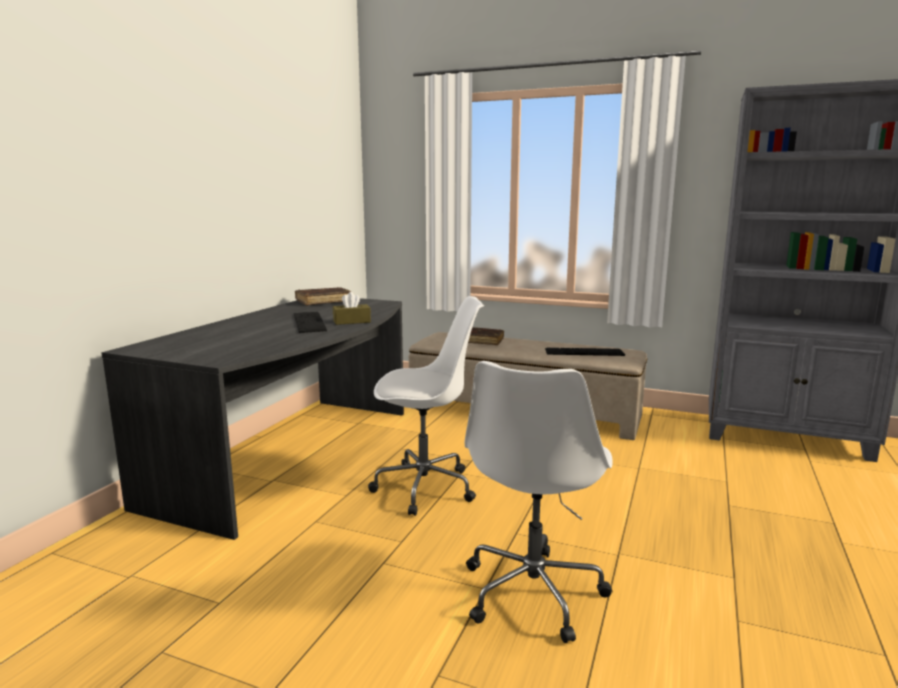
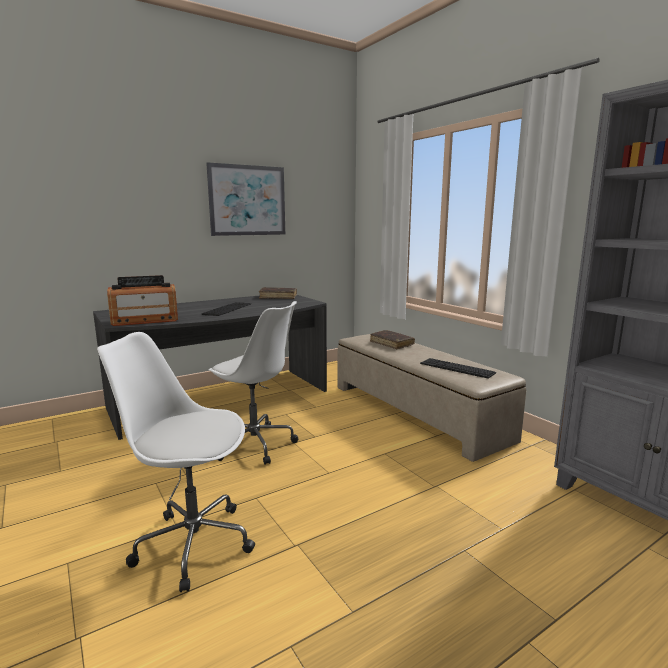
camera: 35 degrees right, 0 degrees up
(245, 350) = (145, 320): none -> radio
(268, 168) = (247, 200): none -> picture
(352, 321) = (250, 312): brown tissue box -> none
(532, 596) = (191, 544): white office chair -> white office chair turned 45 degrees clockwise

